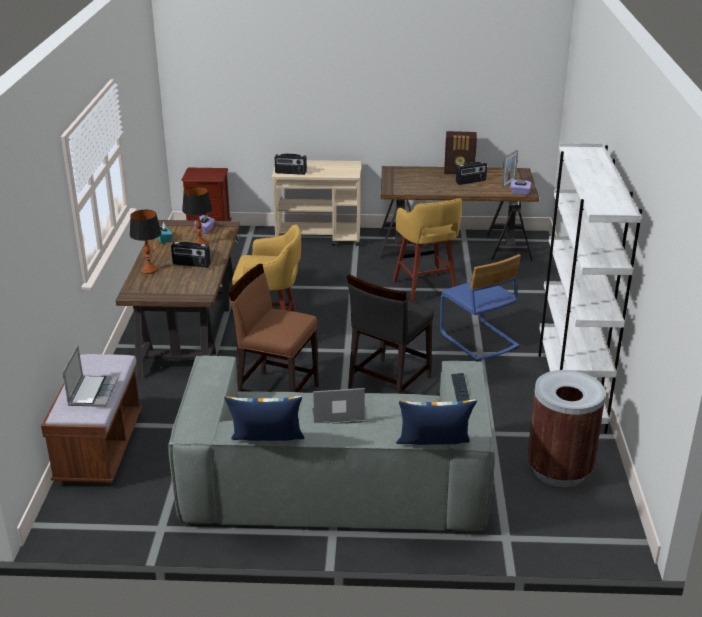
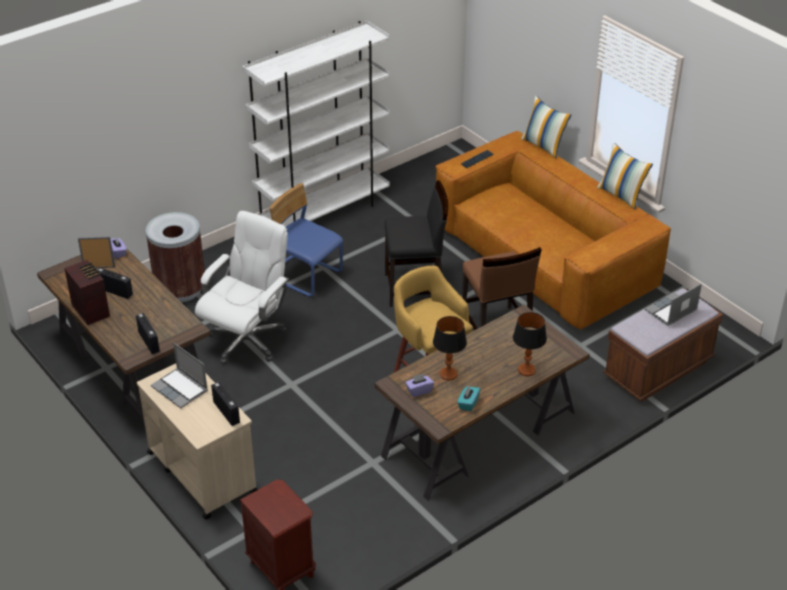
camera: 130 degrees left, 10 degrees up
(191, 264) = (487, 354): radio -> radio (149, 342)
(335, 481) = (544, 256): grey sofa -> brown sofa
(336, 414) = (531, 227): laptop -> laptop (180, 389)
(425, 290) = (247, 340): yellow stool -> white office chair
(478, 340) = (305, 275): blue chair -> blue chair turned 75 degrees counterclockwise
(559, 470) = (423, 187): brown trash can -> brown trash can (180, 289)

